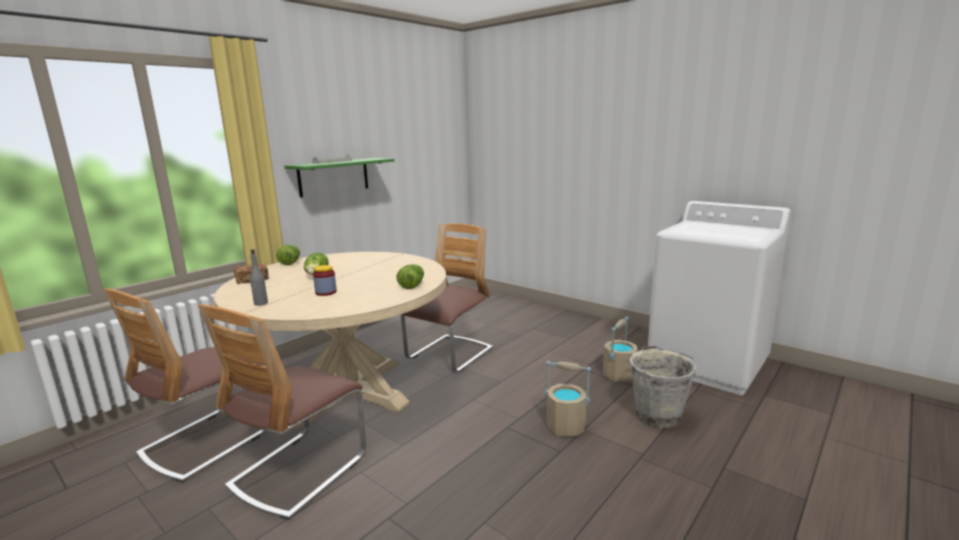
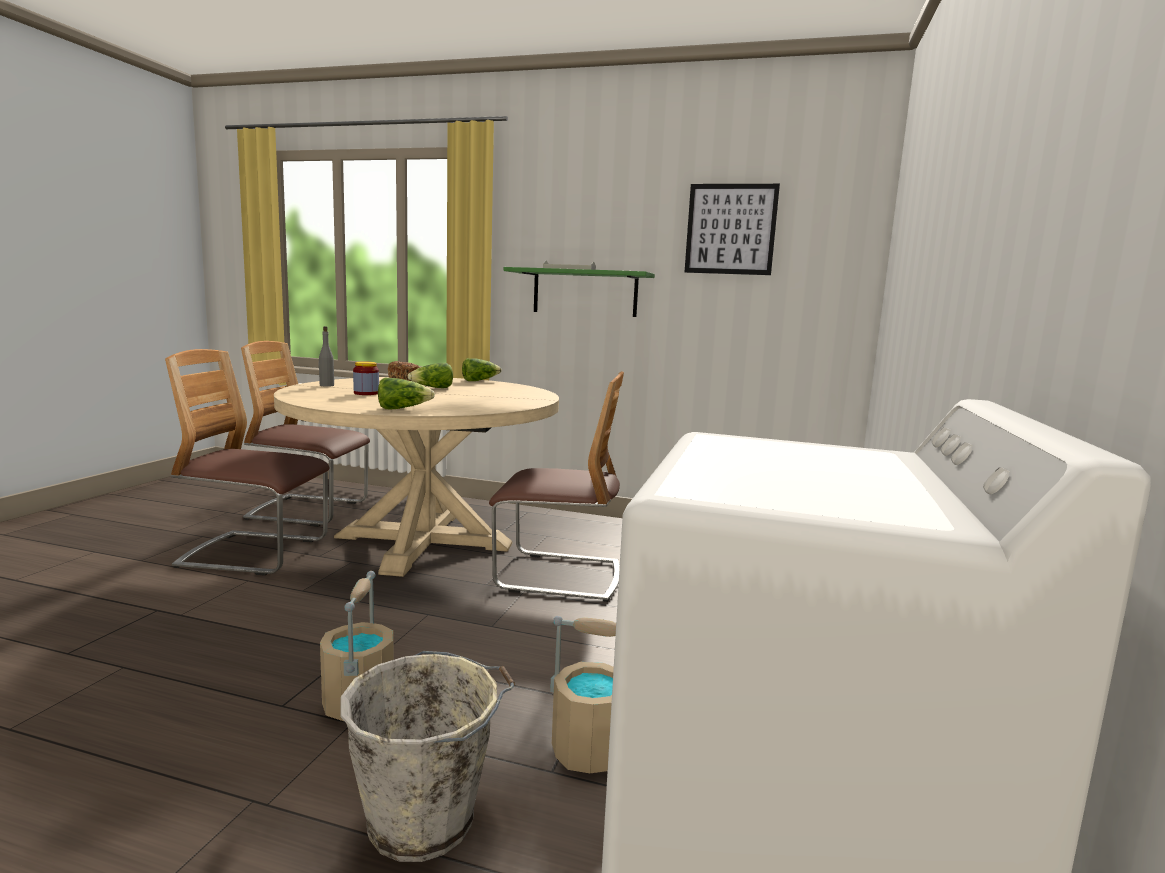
camera: 65 degrees right, 5 degrees down
(407, 126) = (730, 229): none -> picture

